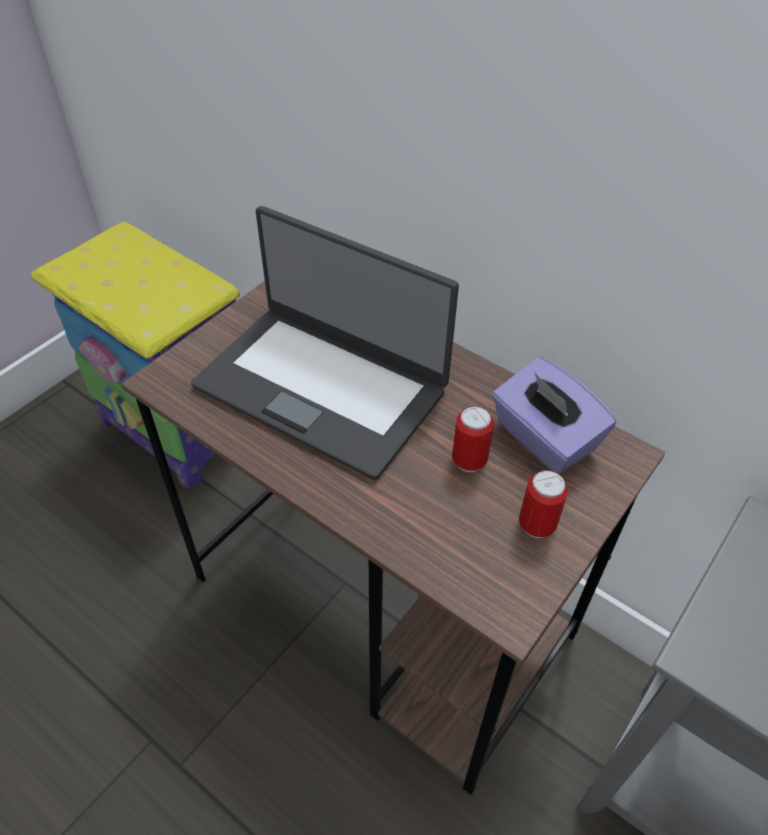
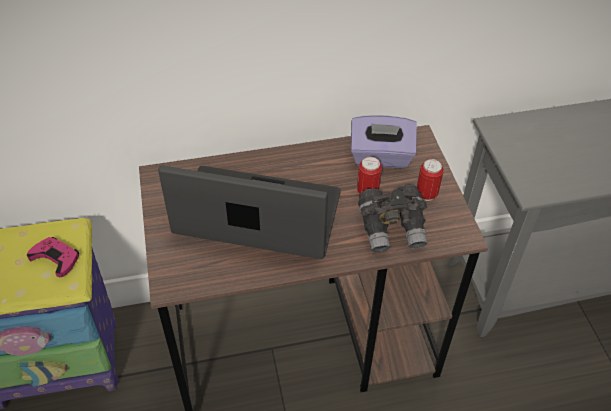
camera: 50 degrees left, 0 degrees up
(167, 301) = (55, 258): none -> pink game controller
(322, 386) = (257, 216): laptop -> laptop turned 150 degrees counterclockwise
(436, 524) = (392, 229): none -> grey binoculars

